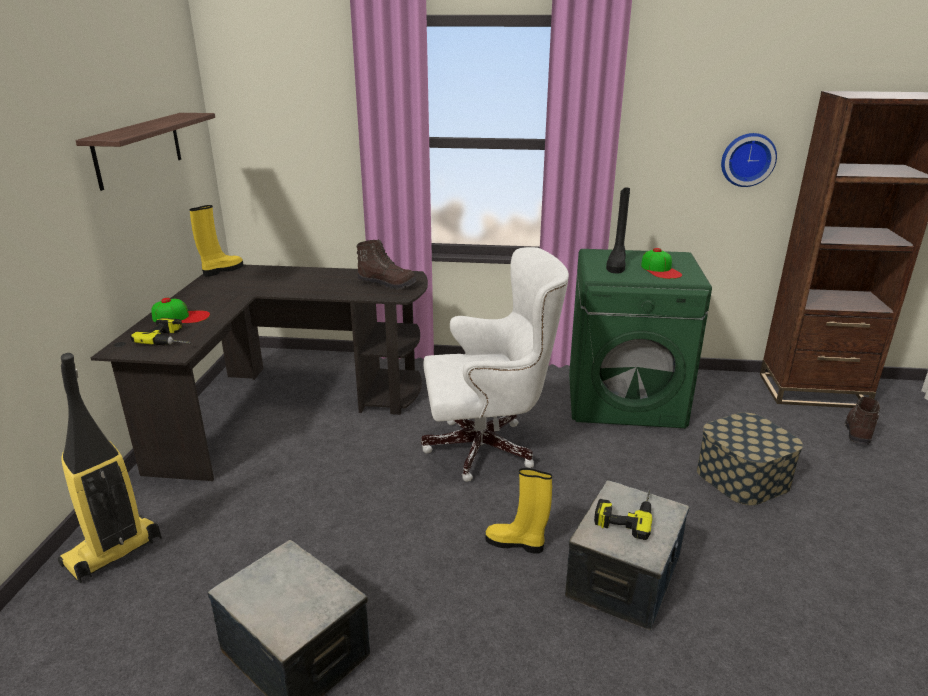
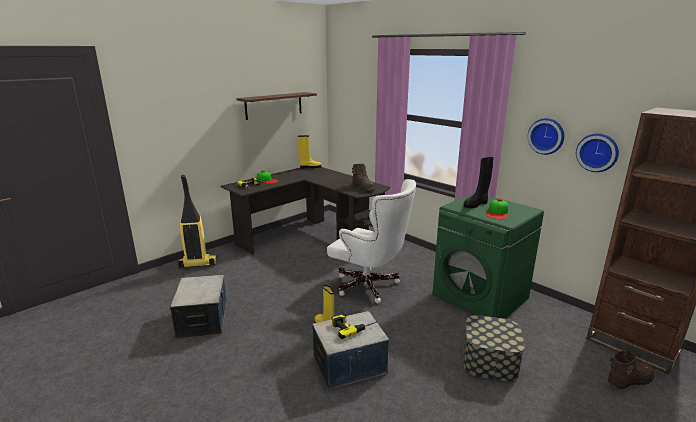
camera: 40 degrees right, 5 degrees down
(676, 145) = (546, 136): none -> wall clock

